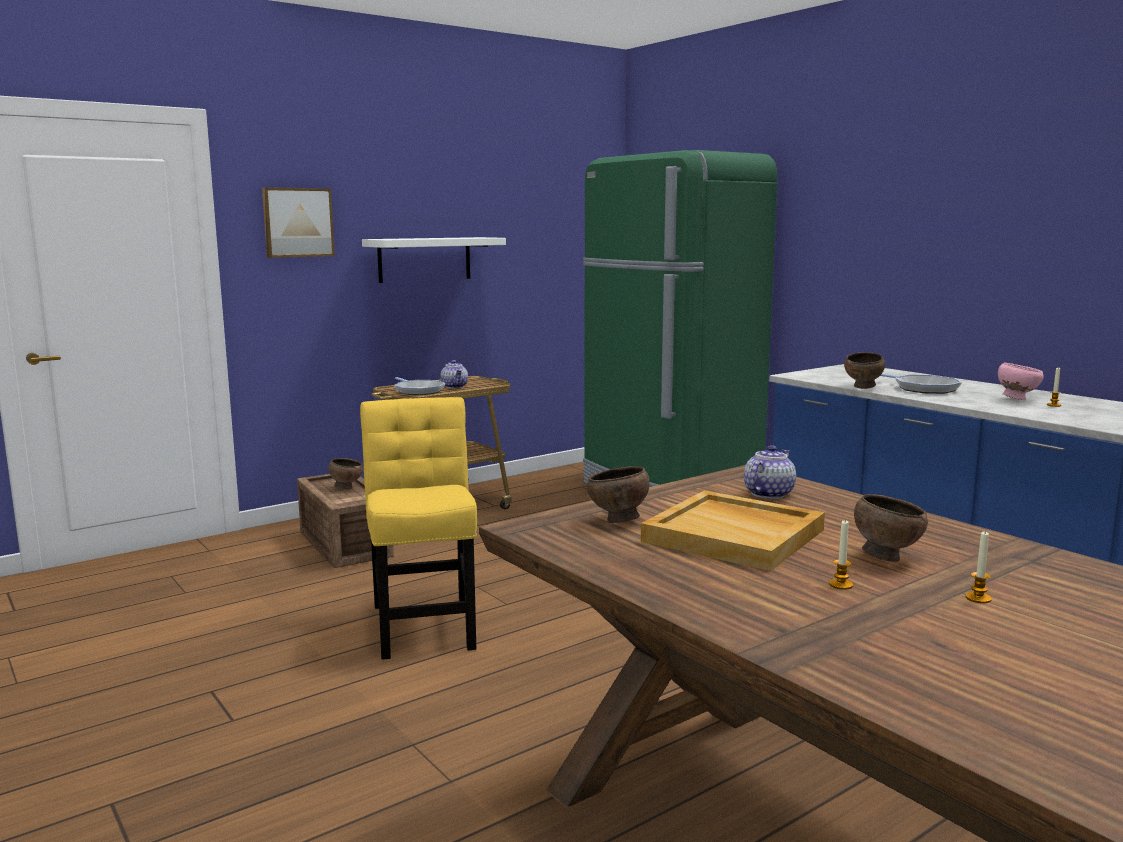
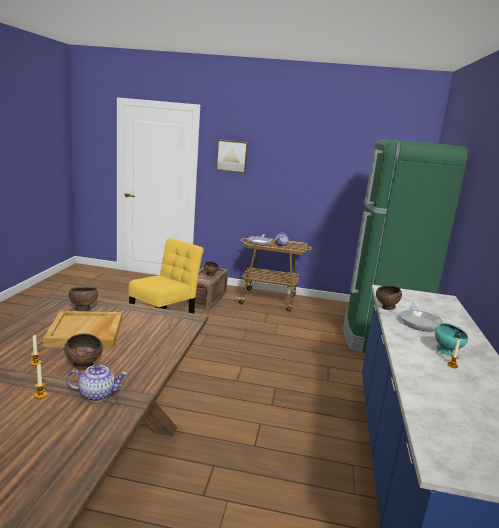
camera: 45 degrees right, 5 degrees up
(424, 259) = (293, 181): white shelf -> none
(768, 493) = (159, 327): teapot -> teapot (97, 394)
(1016, 399) = (446, 352): pink bowl -> turquoise bowl

